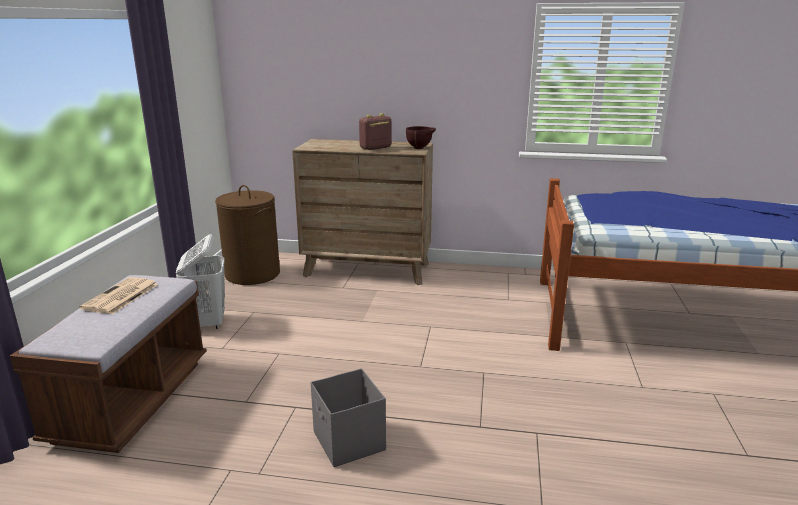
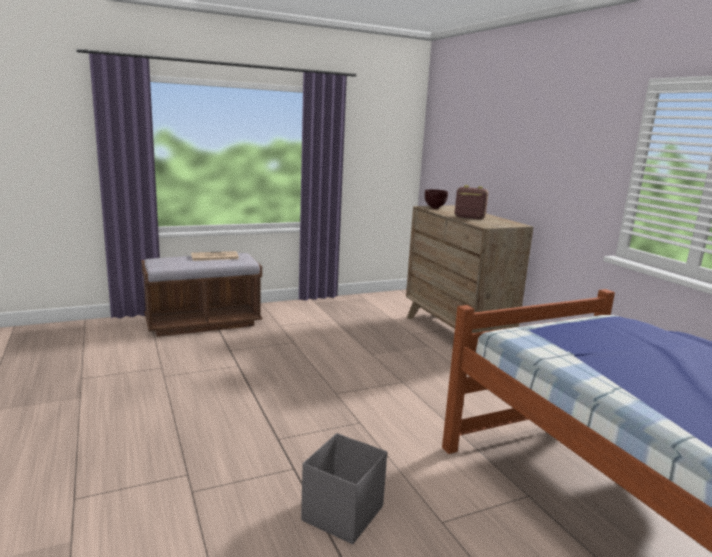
camera: 55 degrees right, 5 degrees down
(208, 323) = (303, 312): white laundry basket -> none
(252, 274) = (382, 303): brown laundry basket -> none
(349, 442) = (215, 393): grey storage box -> grey storage box (341, 514)
(420, 148) = (502, 225): brown bowl -> brown bowl (435, 208)

